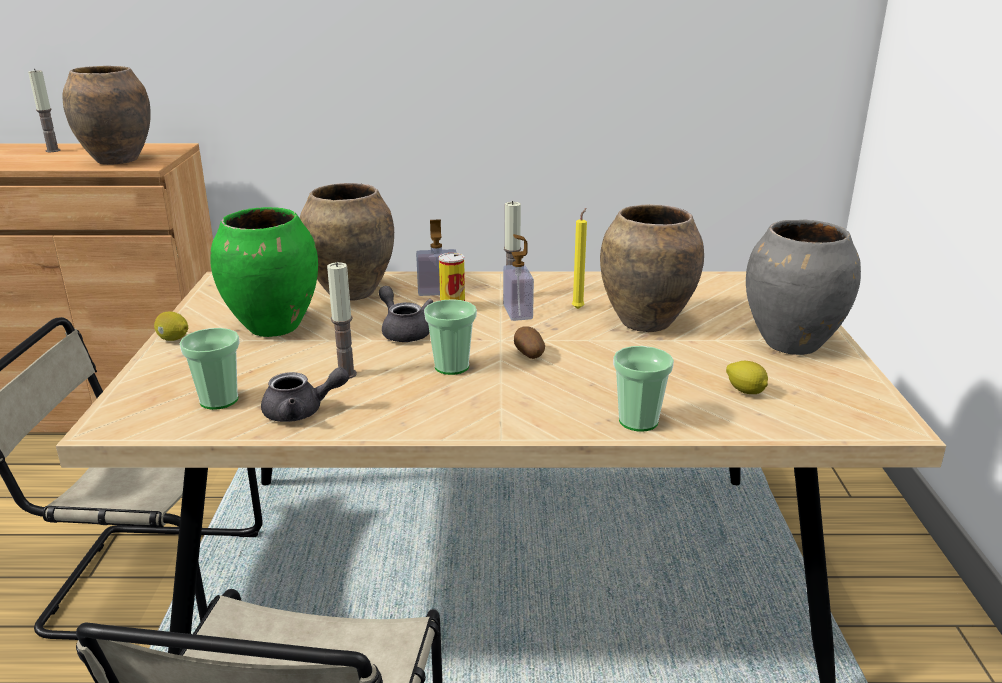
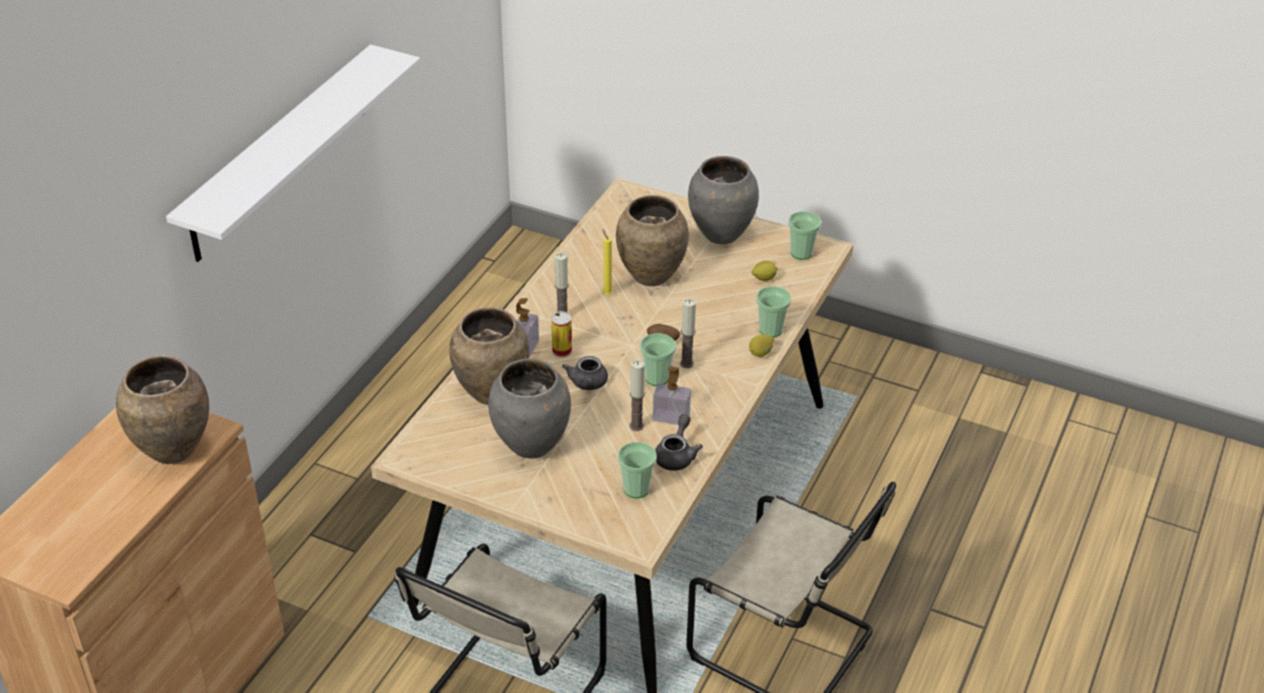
camera: 65 degrees left, 15 degrees up
(53, 150) = (70, 496): candle -> candle (686, 363)
(173, 339) = (517, 500): lemon -> lemon (761, 353)
(274, 327) = (532, 445): green vase -> grey vase
(404, 332) = (587, 384): grey teapot -> grey teapot turned 75 degrees counterclockwise
(442, 50) = (280, 153): none -> white shelf
(517, 312) = (593, 323): soap dispenser -> soap dispenser (671, 418)
(848, 406) = (801, 253): none -> cup

